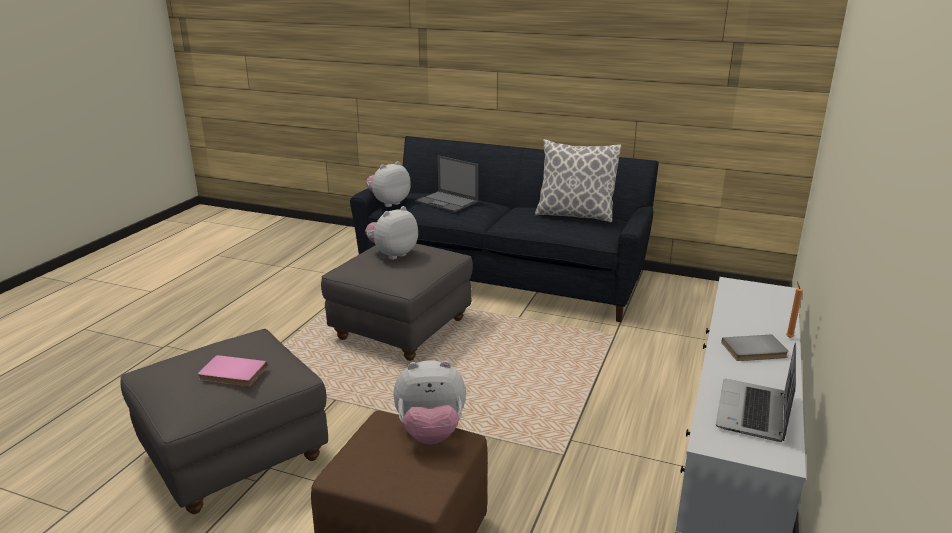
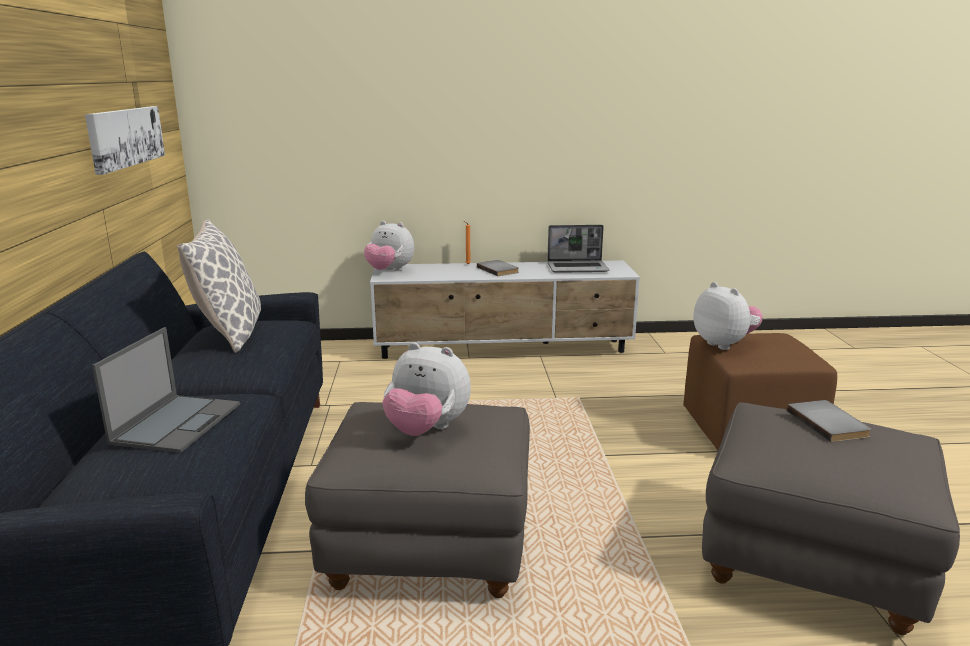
camera: 115 degrees left, 5 degrees down
(232, 374) = (829, 423): pink book -> grey book
(389, 203) = (171, 493): plush toy -> plush toy (389, 271)
(691, 81) = (125, 137): none -> picture

